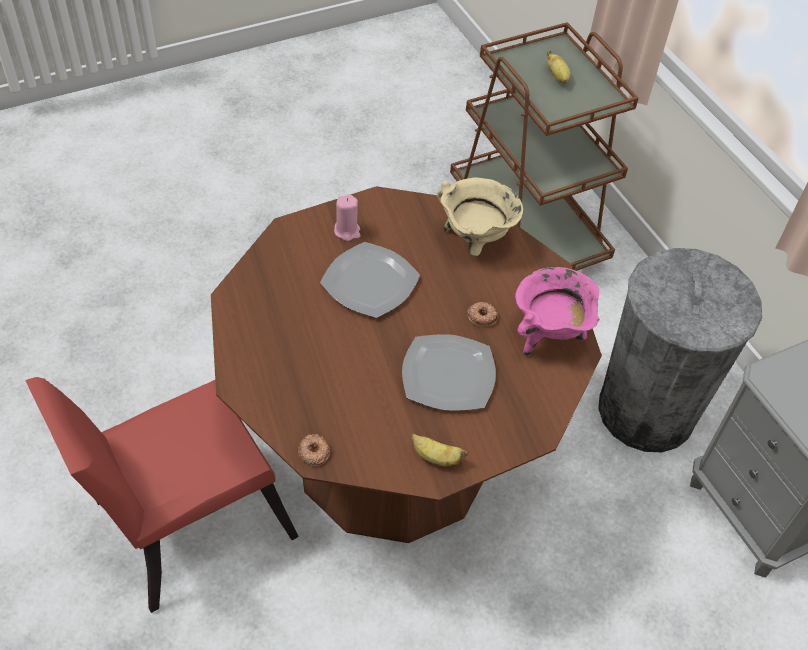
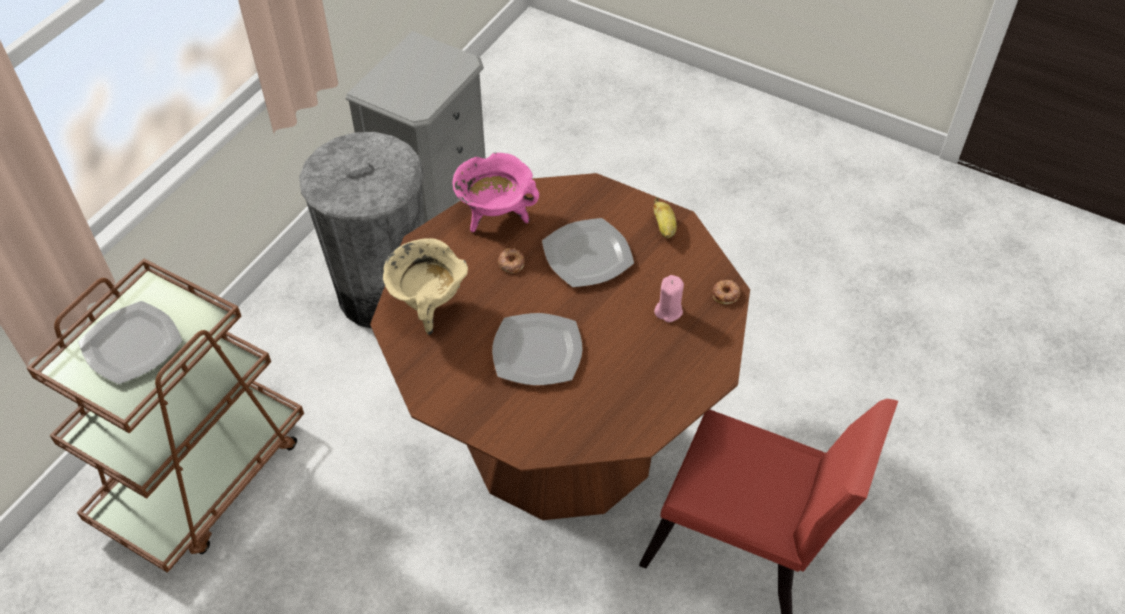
camera: 120 degrees left, 0 degrees up
(347, 231) = (490, 402): pink candle -> pink candle (668, 311)
(558, 77) = (132, 345): banana -> plate

